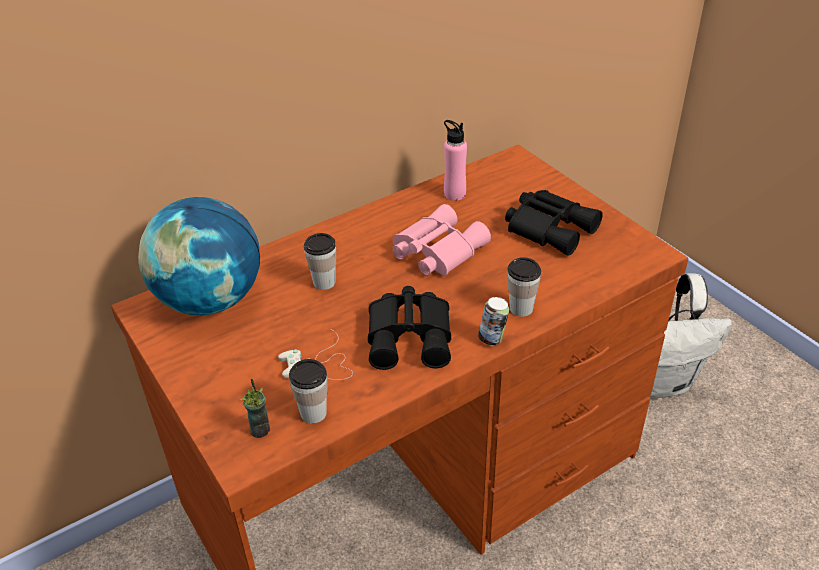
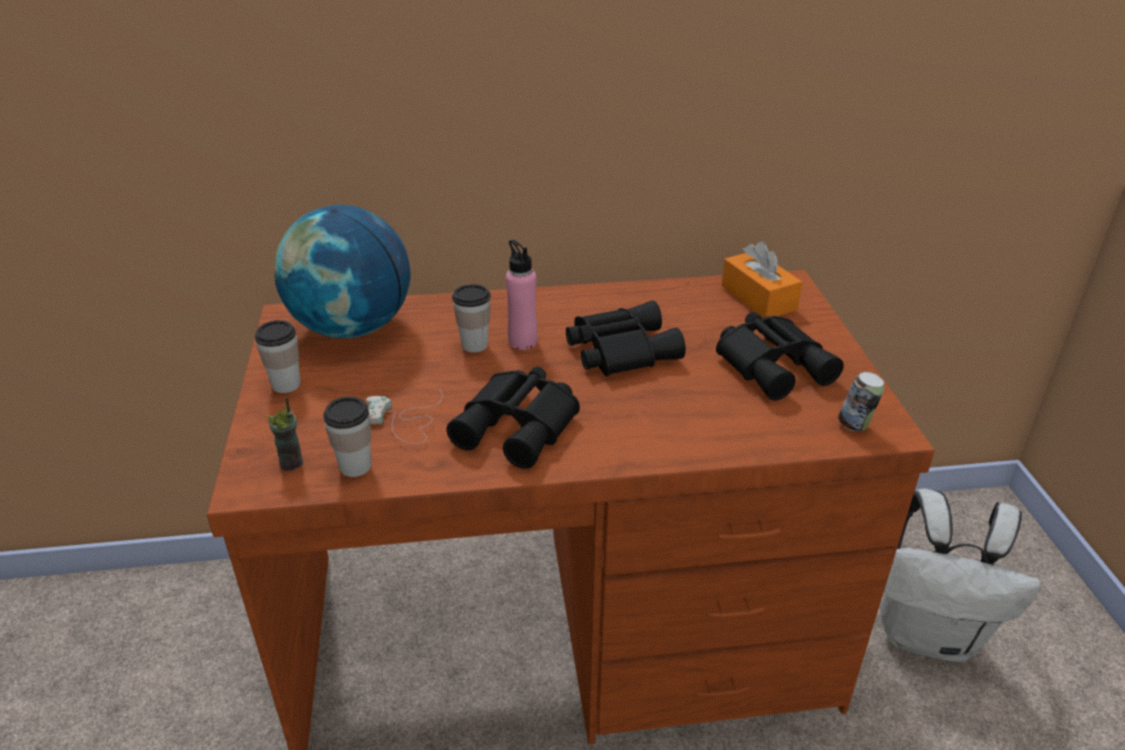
camera: 25 degrees right, 5 degrees down
(436, 250) = (619, 349): pink binoculars -> black binoculars
(454, 194) = (687, 300): pink bottle -> pink bottle (522, 341)
(492, 339) = (608, 459): can -> can (855, 425)
(503, 177) = (758, 298): none -> orange tissue box
(521, 308) = (668, 438): cup -> cup (286, 384)

